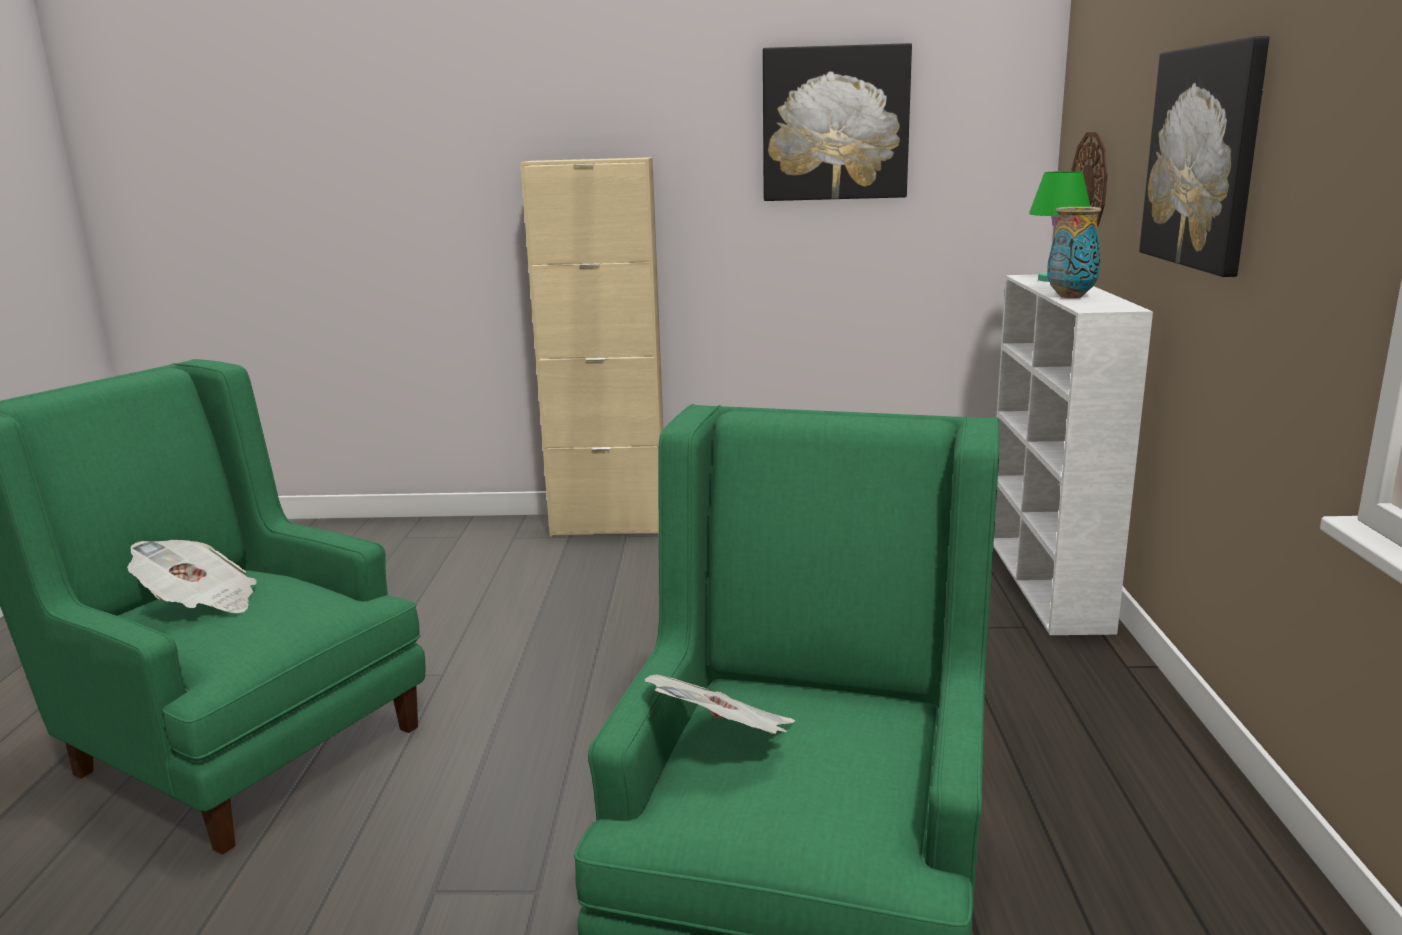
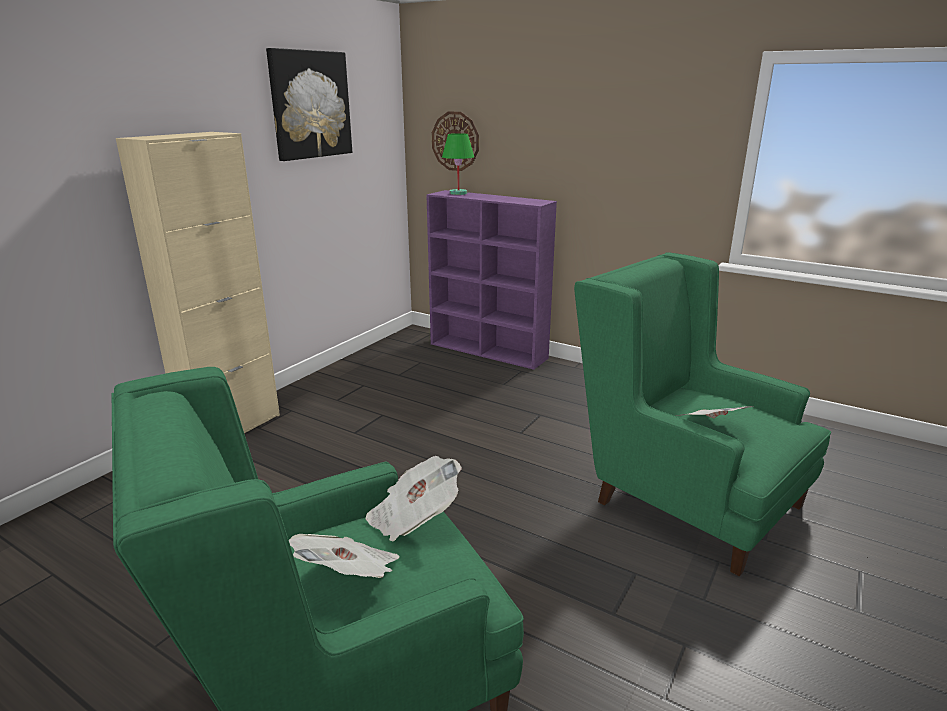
camera: 60 degrees left, 5 degrees up
(316, 601) = (414, 517): none -> newspaper
(1047, 582) = (489, 351): white bookcase -> purple bookcase
(1070, 296) = (503, 200): vase -> none
(1204, 157) = (581, 126): picture -> none

